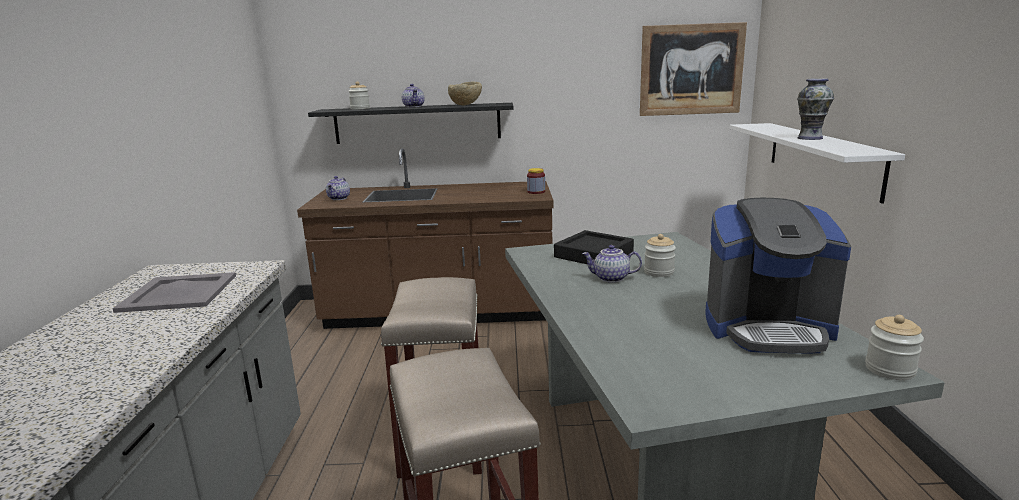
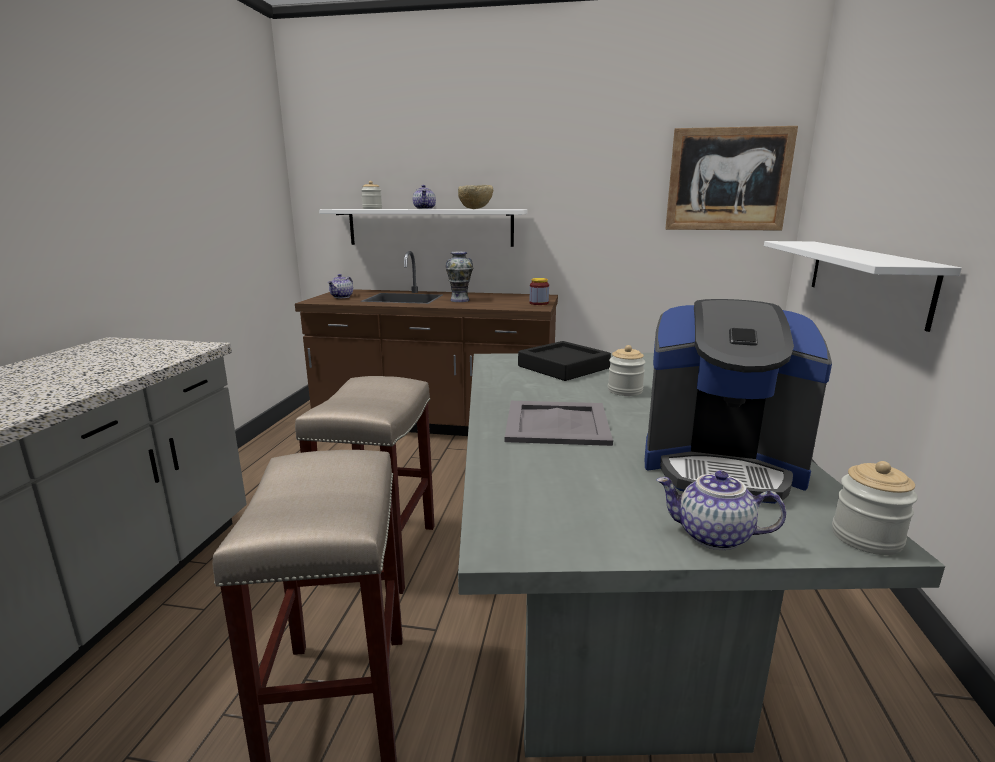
camera: 10 degrees right, 0 degrees up
(178, 293) = (100, 362): grey tray -> grey tray (556, 423)
(417, 123) = (430, 227): black shelf -> white shelf
(611, 278) = (564, 392): teapot -> teapot (713, 537)
(809, 138) = (847, 252): vase -> vase (459, 300)

